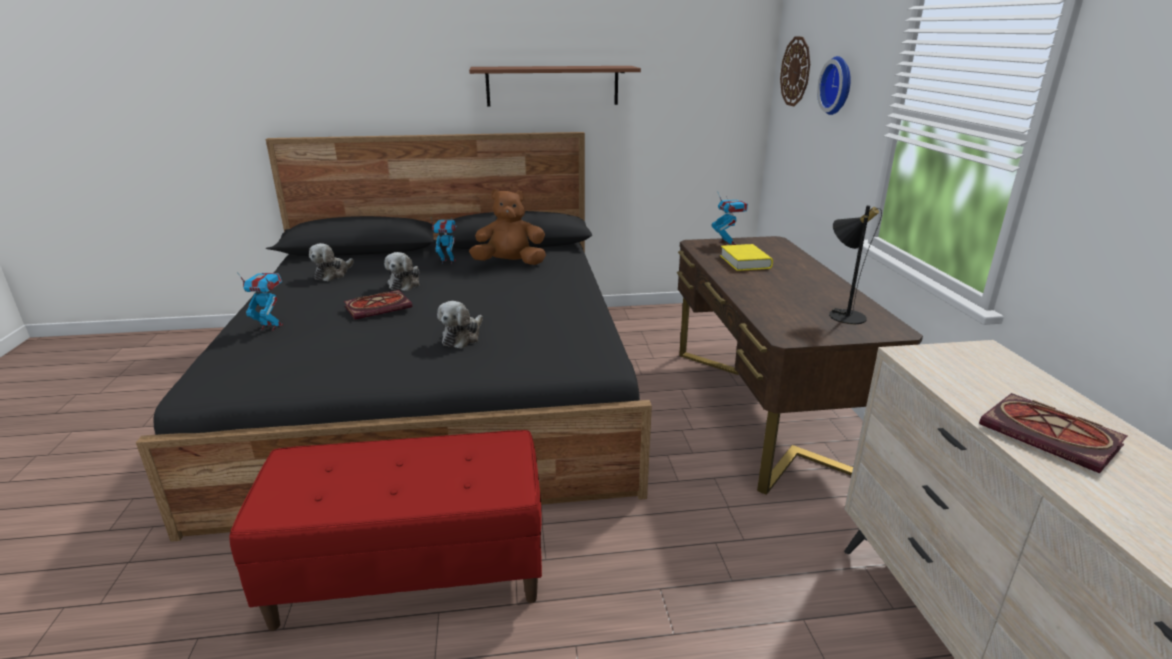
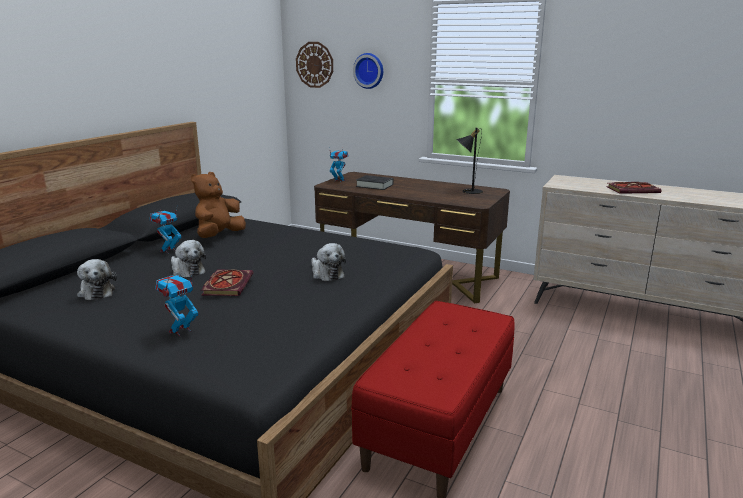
camera: 55 degrees left, 5 degrees down
(552, 86) = (164, 84): brown shelf -> none
(745, 262) = (374, 185): yellow book -> black book

